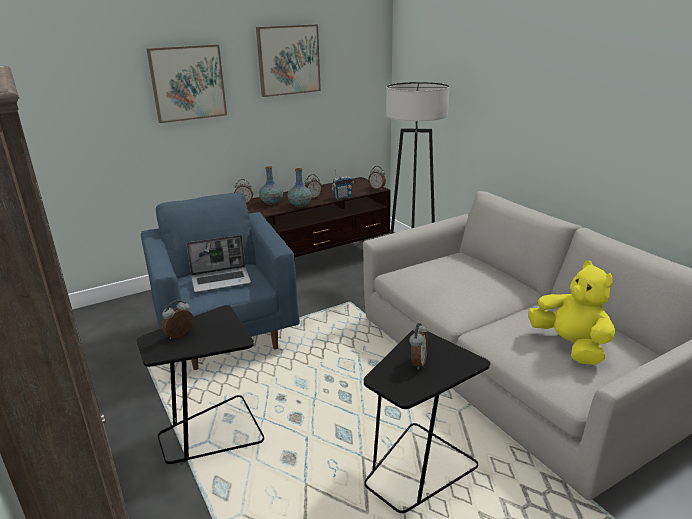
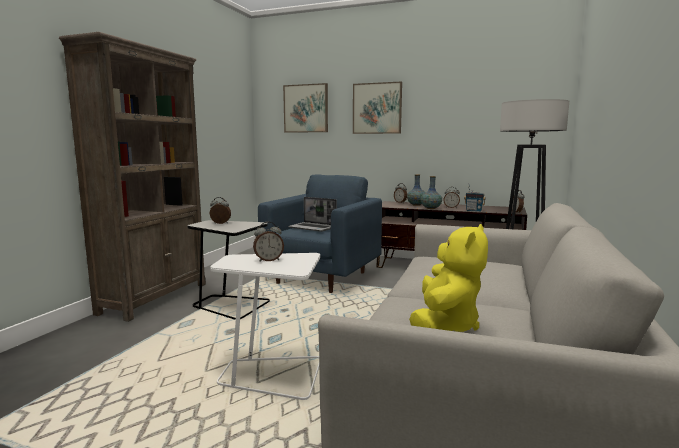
camera: 50 degrees right, 15 degrees down
(288, 60) = (459, 95): picture -> picture (306, 108)
(417, 468) = (272, 376): black side table -> white side table

